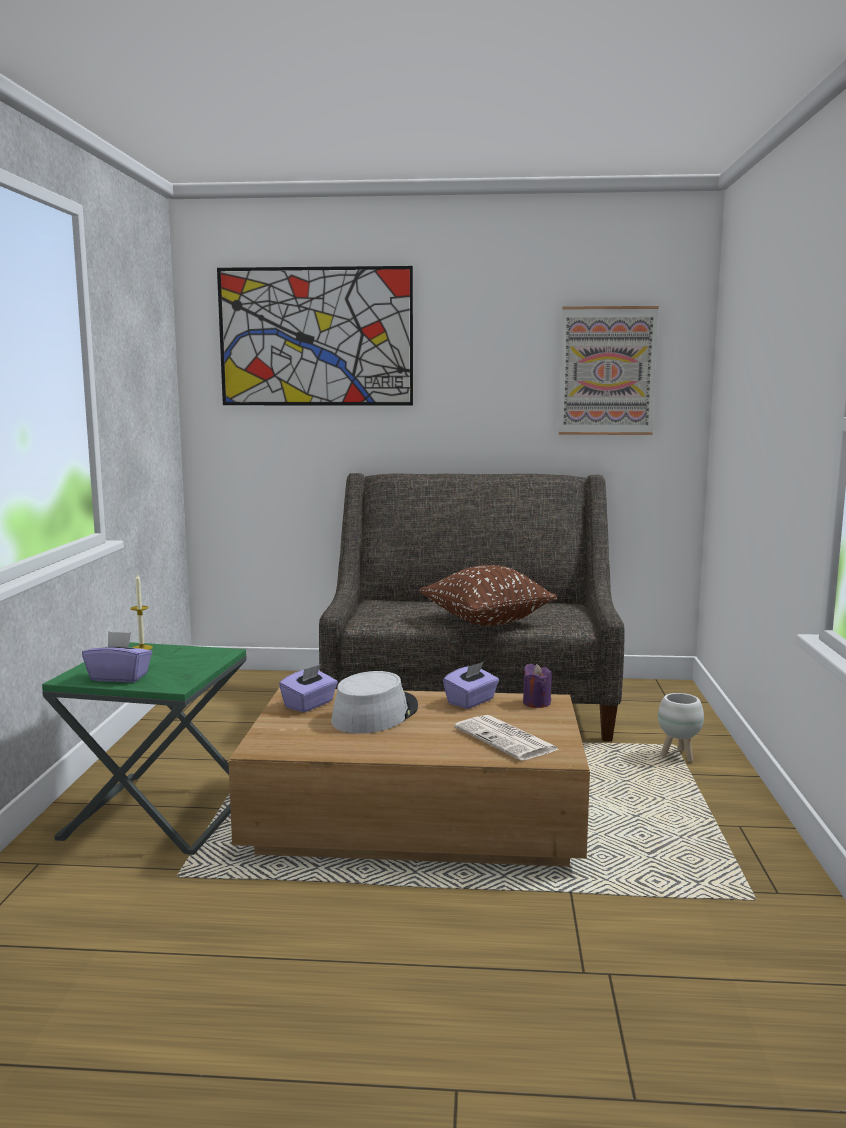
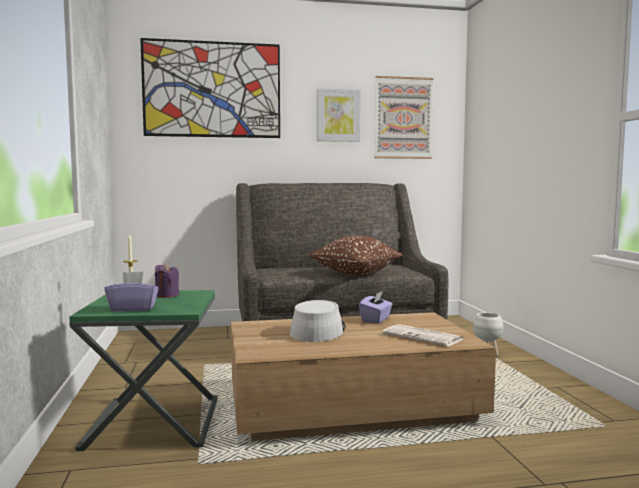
camera: 15 degrees left, 5 degrees down
(309, 705) = (265, 329): purple tissue box -> none
(502, 370) = (338, 115): none -> picture
(536, 703) = (419, 317): purple candle -> purple candle (167, 295)

